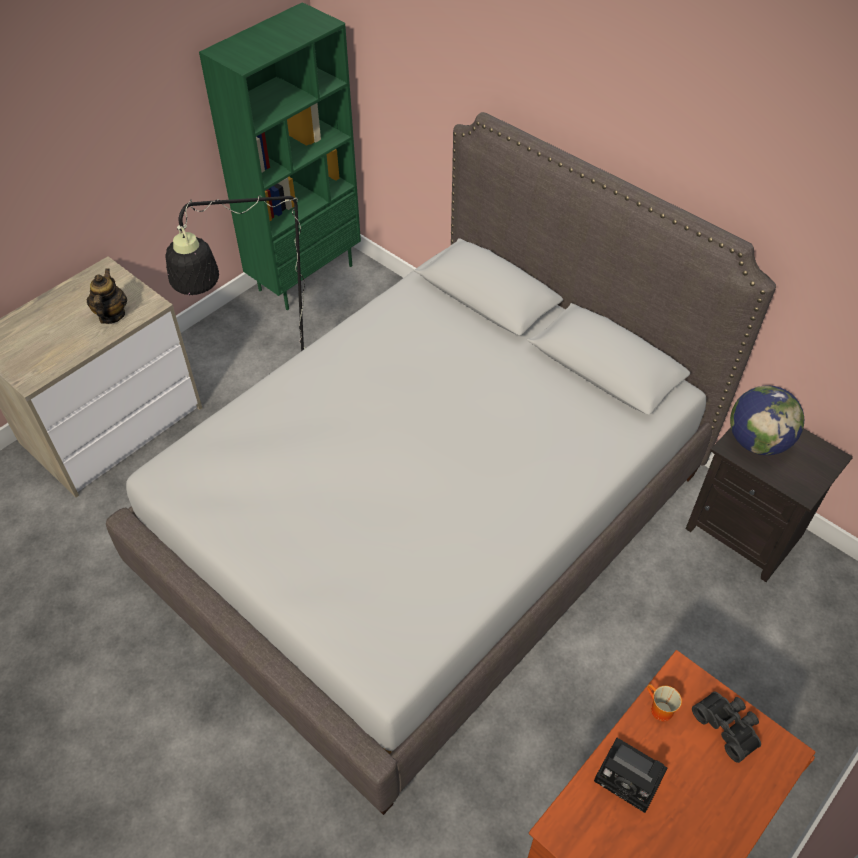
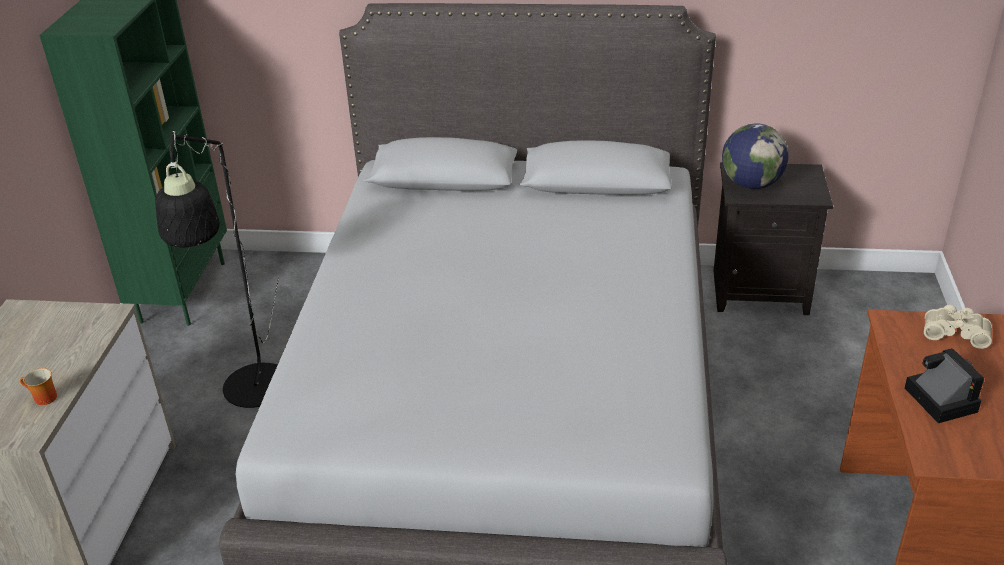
camera: 35 degrees left, 15 degrees down
(111, 315) = (70, 341): teapot -> none
(632, 778) = (938, 398): camera -> camera turned 105 degrees counterclockwise
(658, 709) = (902, 349): mug -> mug (42, 399)
(728, 726) = (955, 332): black binoculars -> beige binoculars

